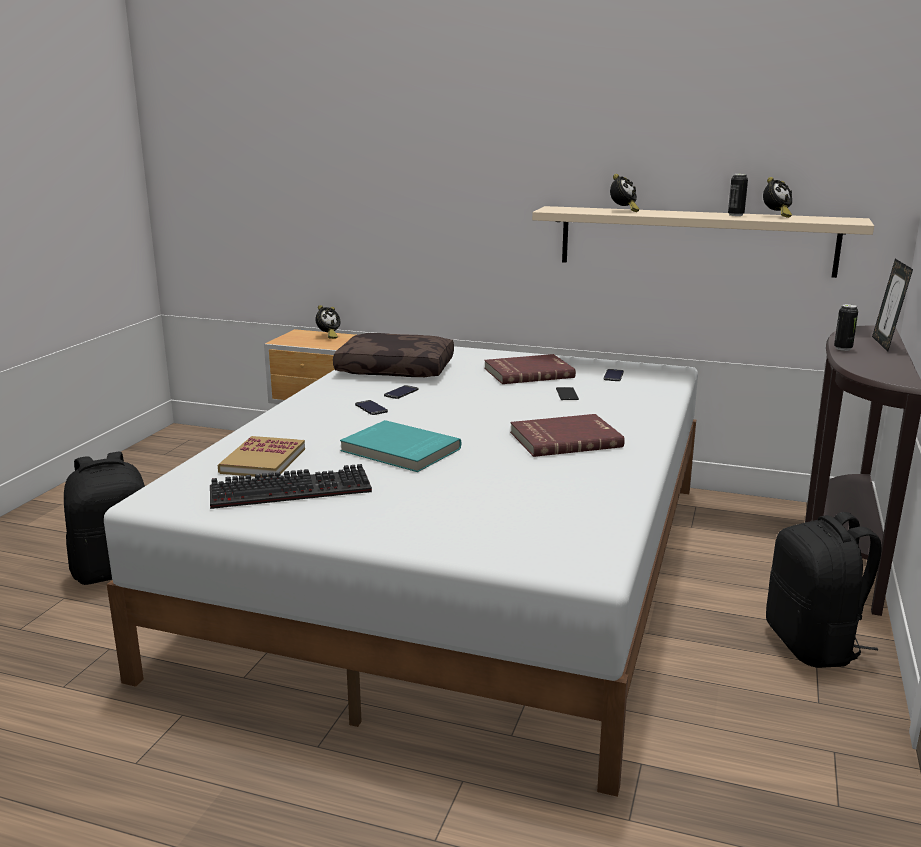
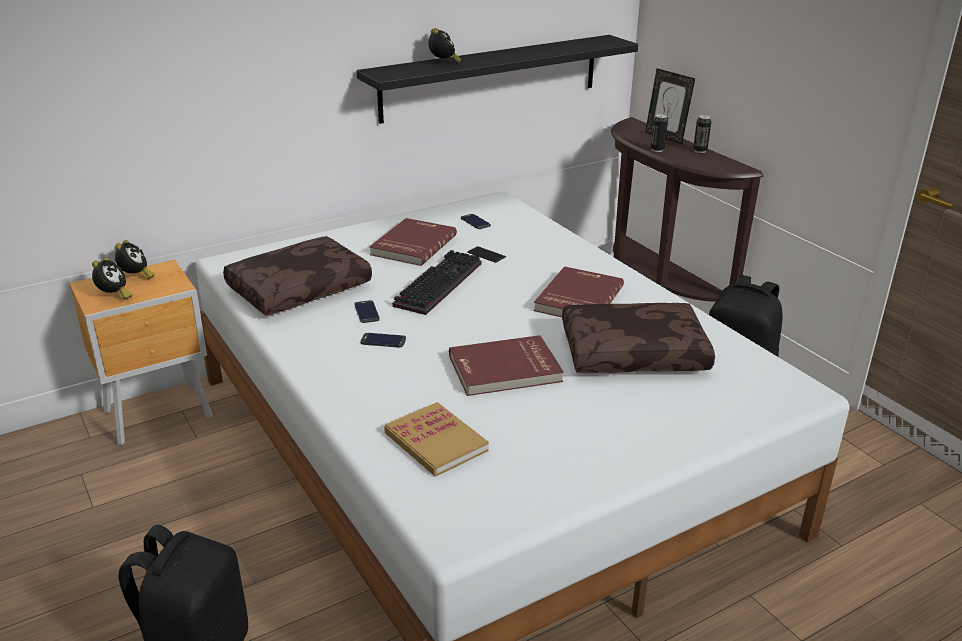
camera: 50 degrees left, 10 degrees up
(293, 489) = (526, 452): keyboard -> keyboard (437, 283)
(399, 450) = (505, 370): turquoise book -> red book
(517, 482) = (634, 352): none -> brown pillow
(696, 240) = (491, 77): beige shelf -> black shelf
(735, 215) = (532, 50): can -> can (700, 151)
(776, 216) = (557, 45): alarm clock -> alarm clock (114, 296)

